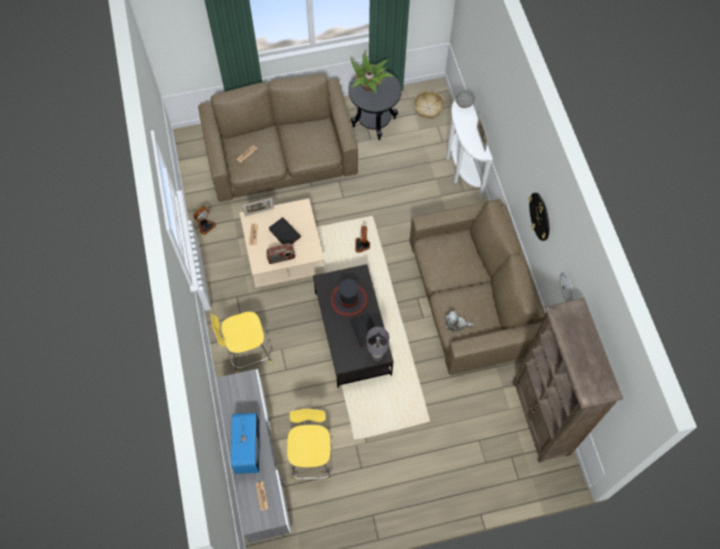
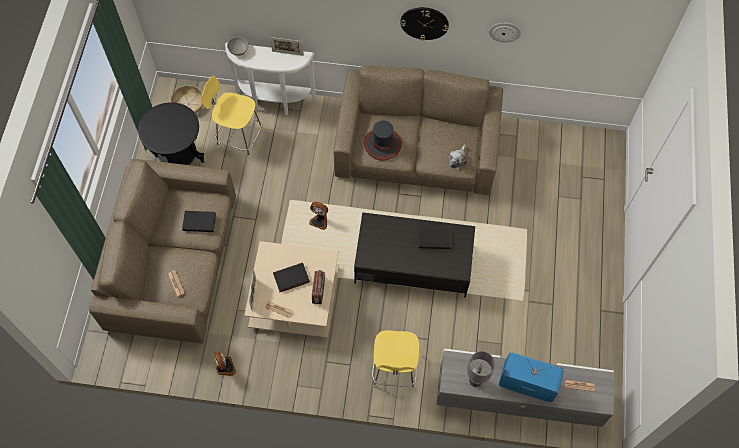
camera: 70 degrees left, 0 degrees up
(306, 149) = (200, 221): none -> black book
(311, 458) = (529, 345): yellow stool -> yellow stool (238, 137)
(349, 299) = (395, 242): hat -> hat (382, 144)
(369, 87) = (162, 131): potted plant -> none
(377, 355) = (464, 238): grey table lamp -> grey table lamp (475, 380)
(541, 418) = (554, 140): brown bookcase -> none

